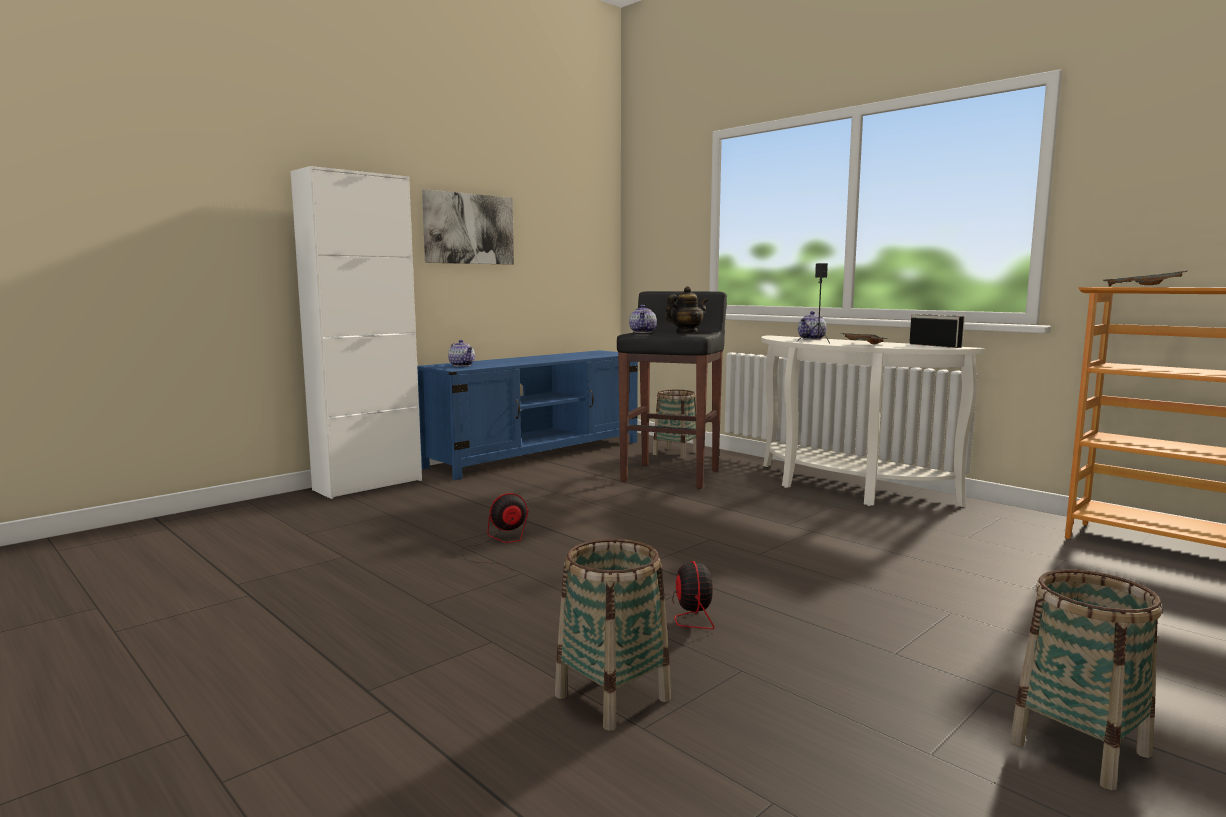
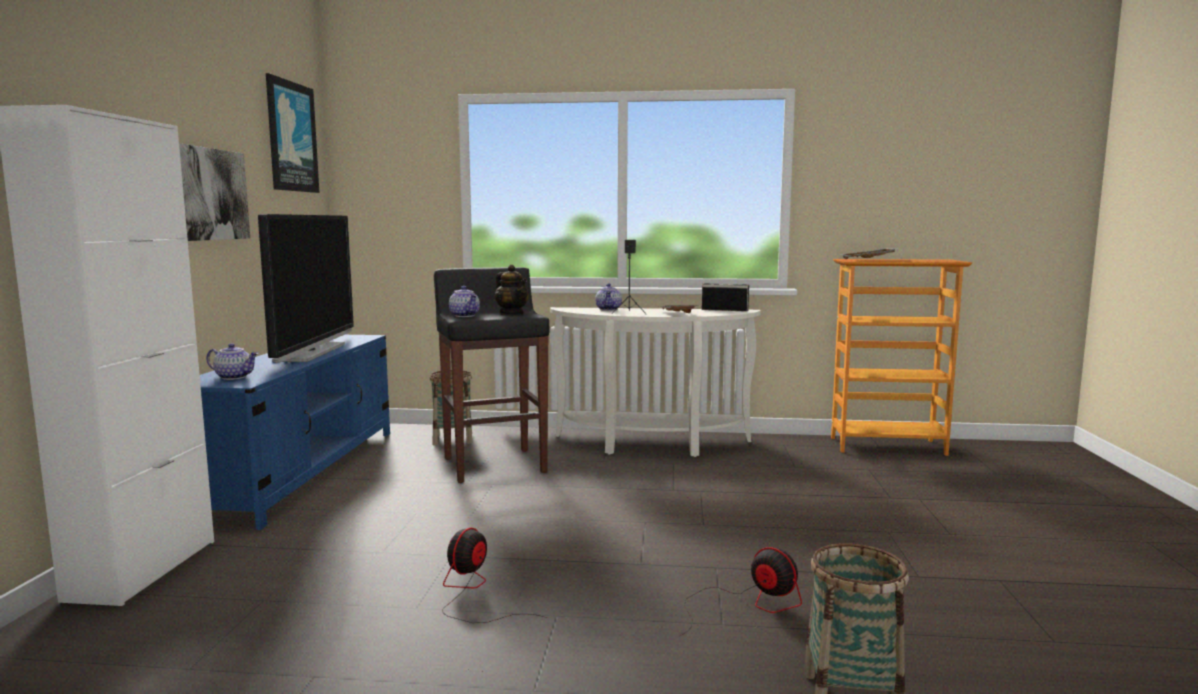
camera: 40 degrees left, 0 degrees up
(550, 358) = (311, 352): none -> television
(574, 183) = (291, 137): none -> picture
(686, 333) = (512, 313): teapot -> teapot turned 120 degrees clockwise
(1080, 748) = (1088, 601): basket -> none

